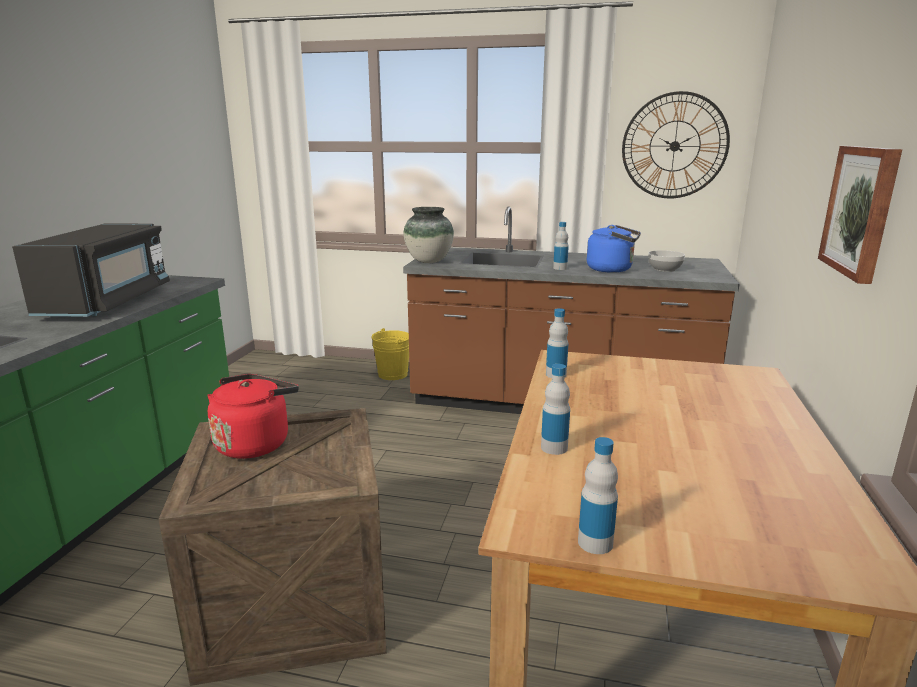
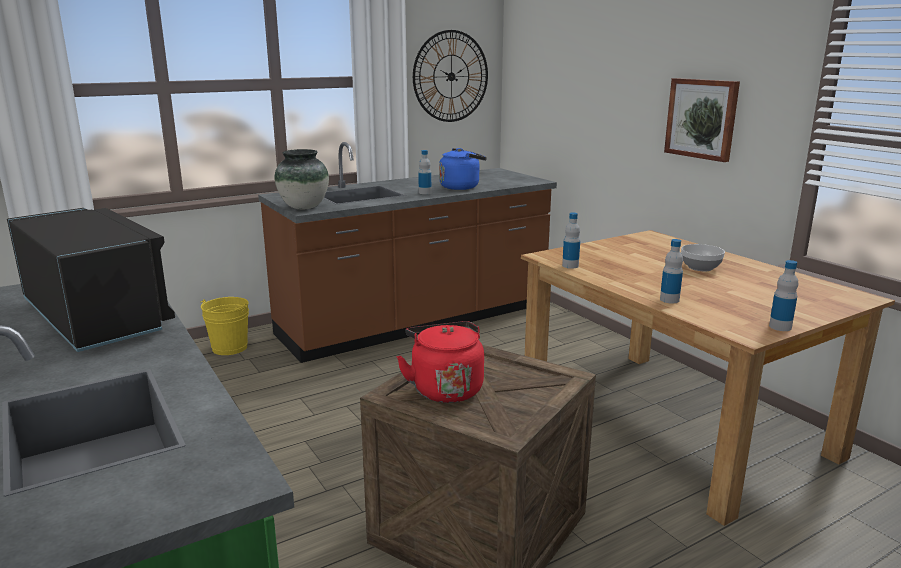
camera: 45 degrees left, 0 degrees up
(664, 269) = (492, 181): bowl -> bowl (701, 268)

